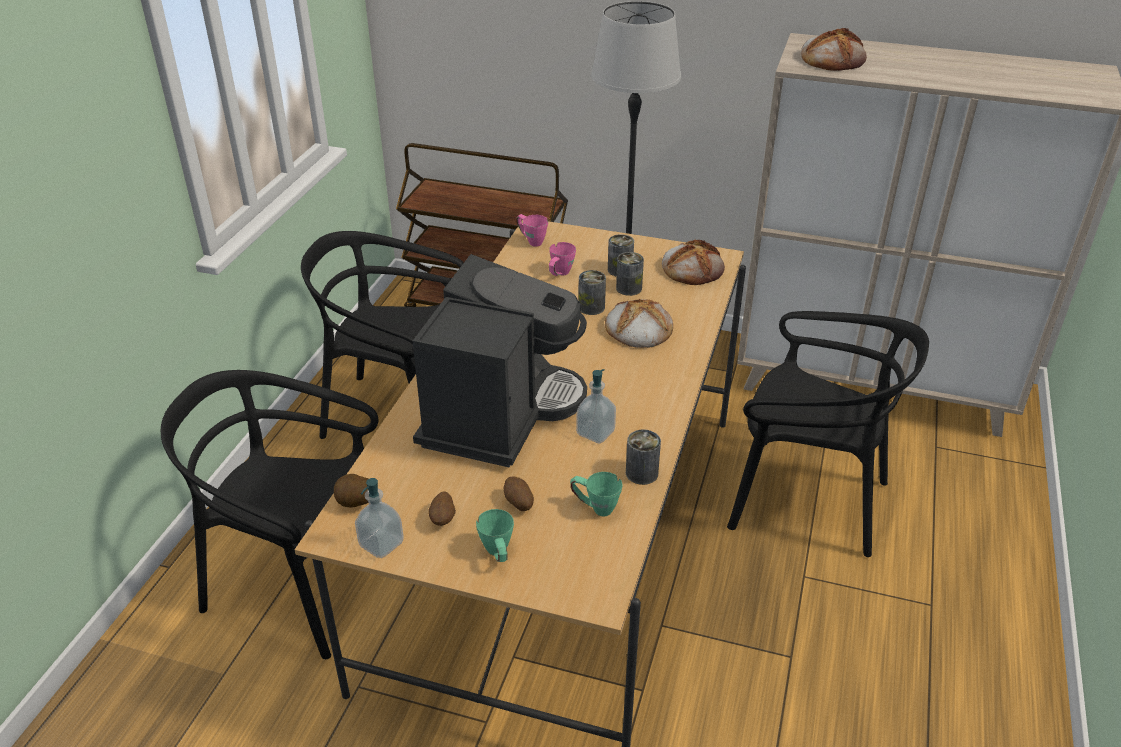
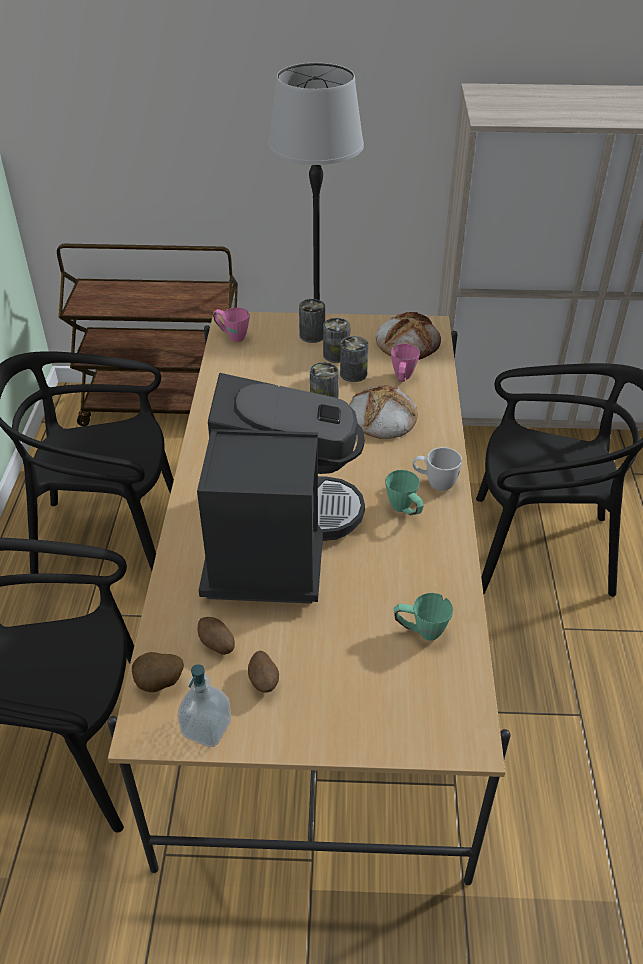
camera: 15 degrees left, 5 degrees up
(498, 555) = (341, 712): green mug -> green mug (405, 511)
(518, 503) = (338, 644): potato -> potato (217, 645)
(559, 275) = (276, 370): pink mug -> pink mug (402, 379)
(595, 433) = (385, 544): soap dispenser -> none
(641, 473) = (451, 581): can -> can (312, 335)
(663, 391) = (434, 483): none -> white mug
(833, 59) = (518, 106): bread -> none

